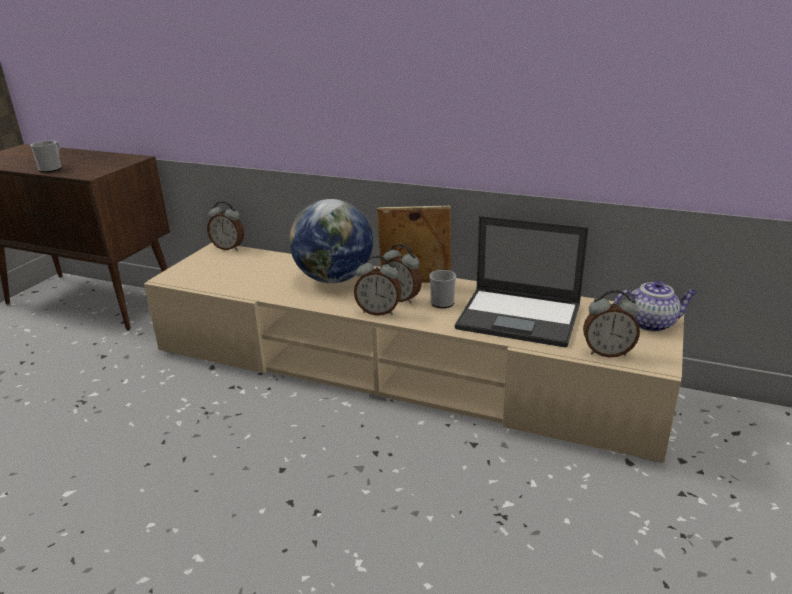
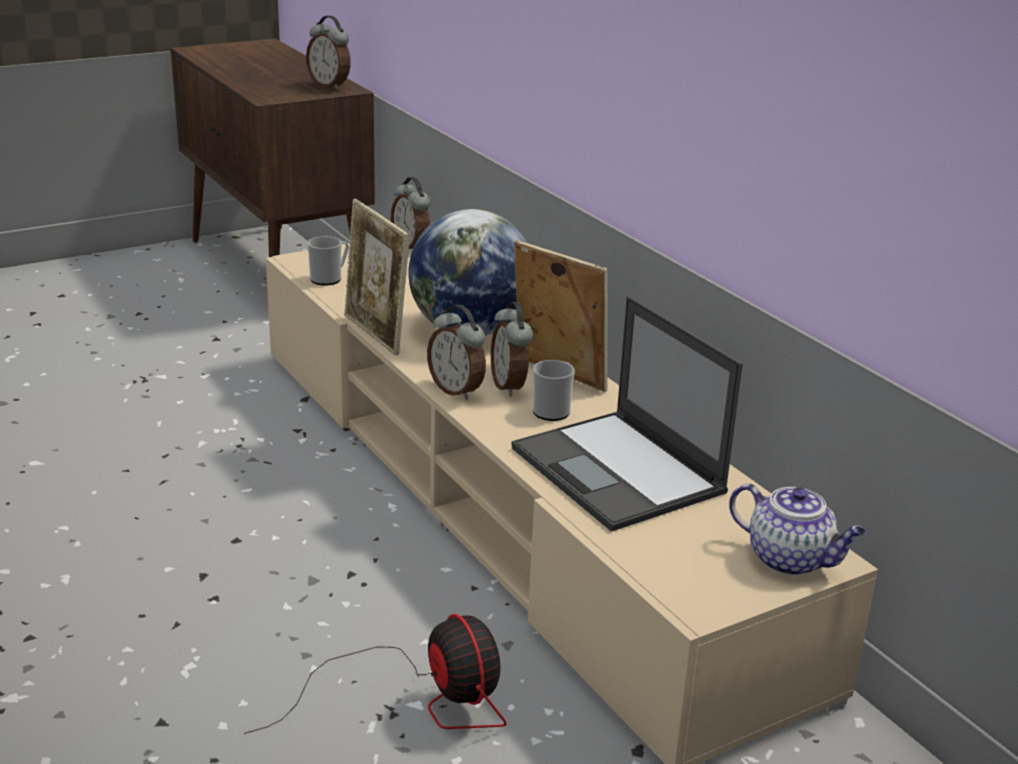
camera: 35 degrees right, 0 degrees up
(52, 169) = (246, 80): mug -> mug (329, 279)
(285, 300) = (375, 334): none -> picture frame
(504, 500) = (418, 699): none -> fan
(607, 352) = (654, 562): alarm clock -> alarm clock (330, 86)

